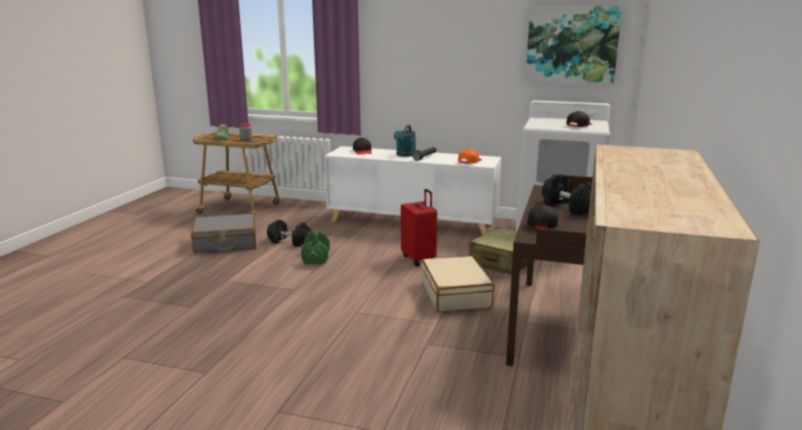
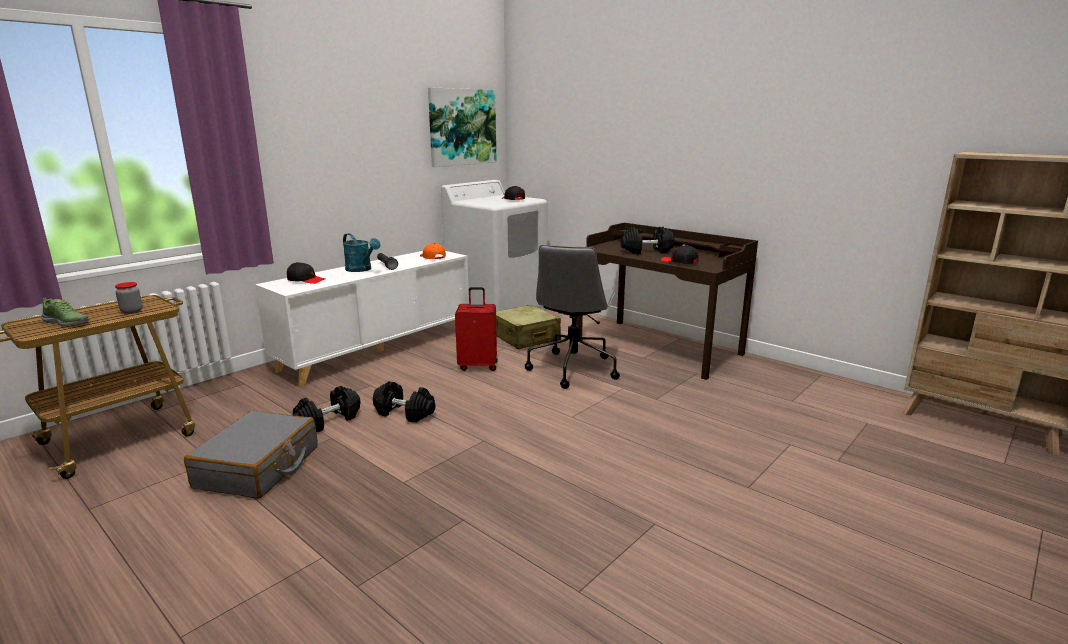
camera: 65 degrees left, 0 degrees up
(316, 257) = (405, 413): green dumbbell -> black dumbbell
(456, 294) = (573, 368): beige suitcase -> grey office chair

